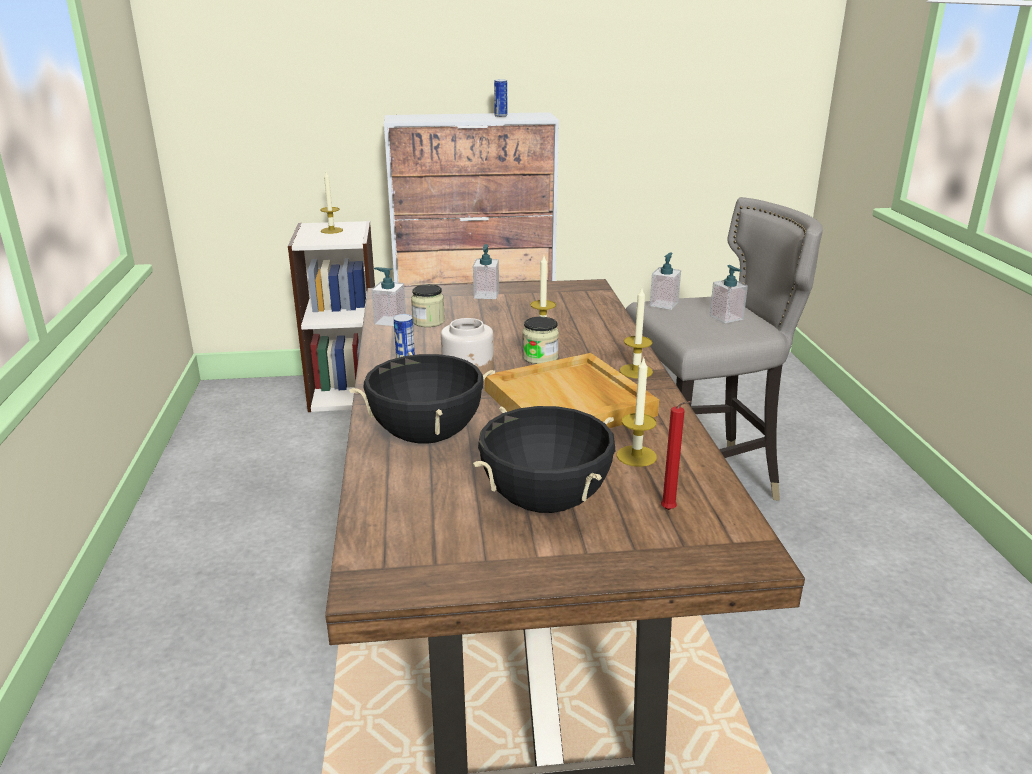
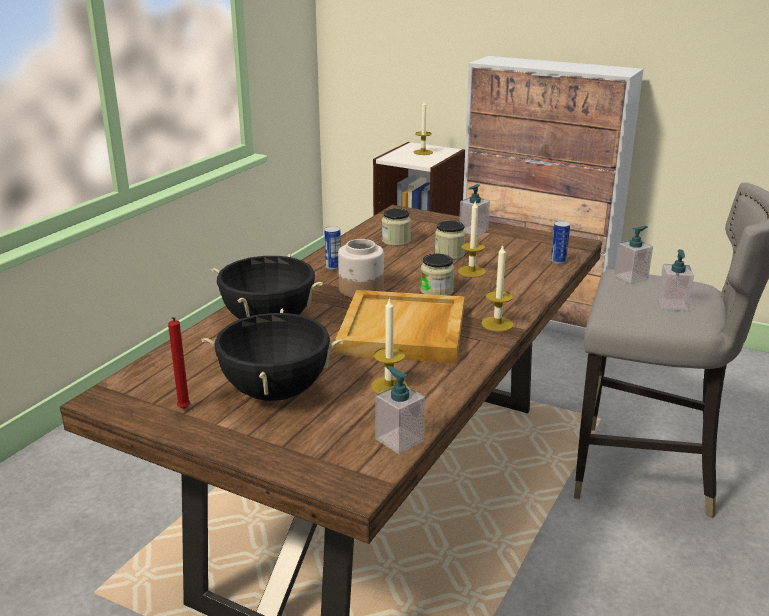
camera: 35 degrees right, 0 degrees up
(390, 321) = (369, 233): soap dispenser -> soap dispenser (399, 440)
(498, 321) = (449, 254): none -> jar
(500, 116) = (584, 67): can -> can (558, 261)
(670, 511) = (349, 432): red candle -> red candle (184, 410)

